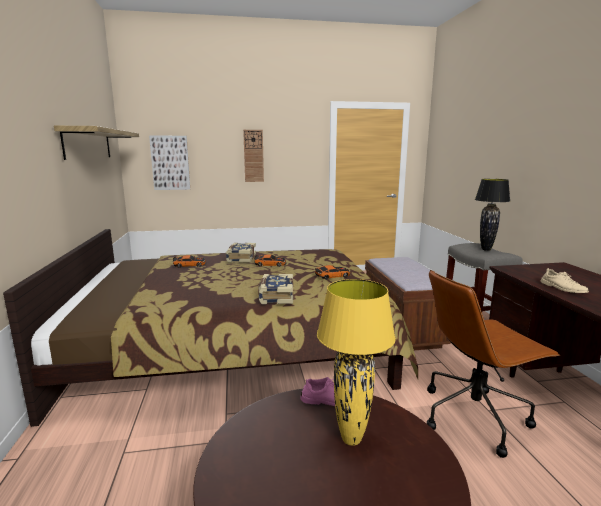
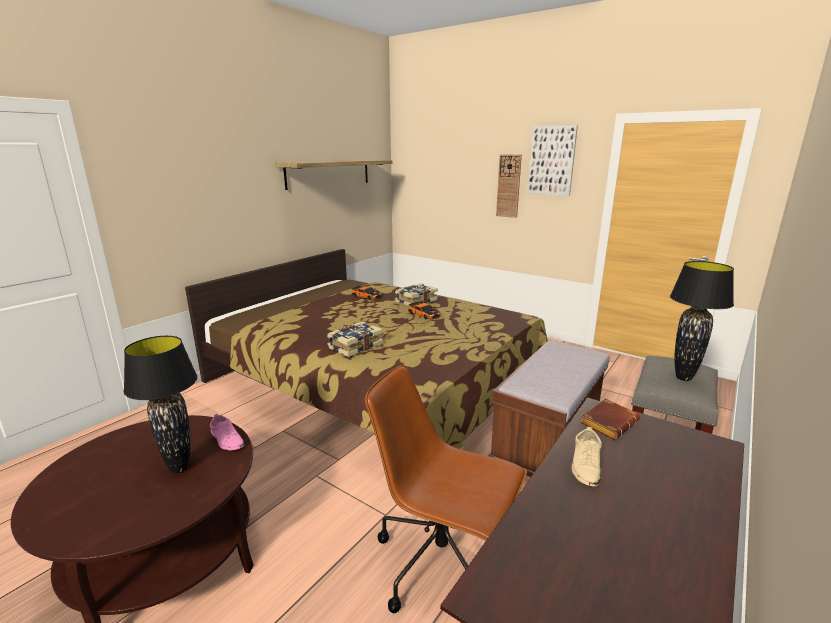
camera: 45 degrees right, 5 degrees up
(170, 163) = (429, 189): picture -> picture (551, 160)
(332, 275) = (446, 344): toy car -> none
(351, 439) = (179, 468): yellow table lamp -> black table lamp
(522, 271) = (608, 422): none -> brown book

